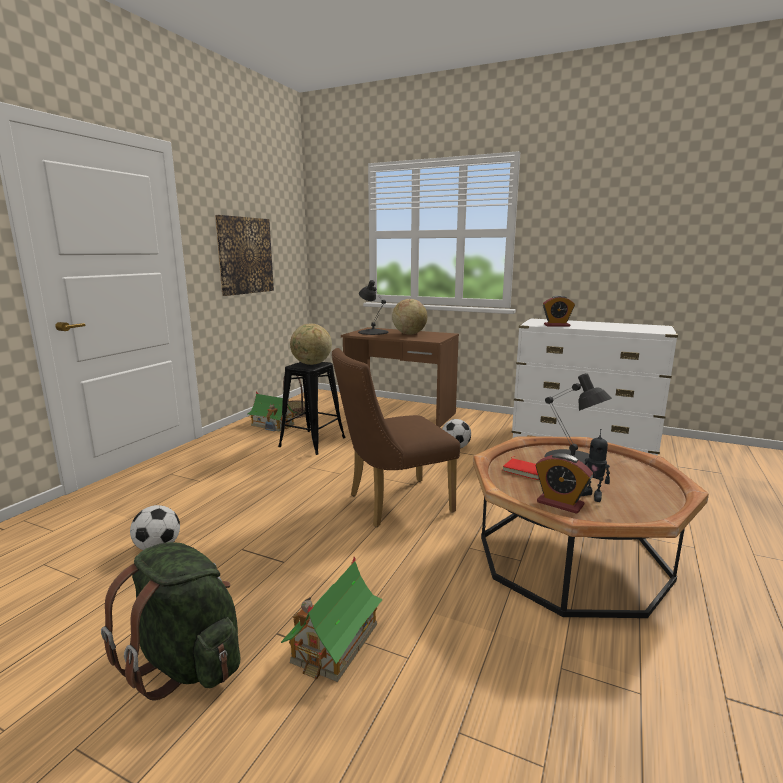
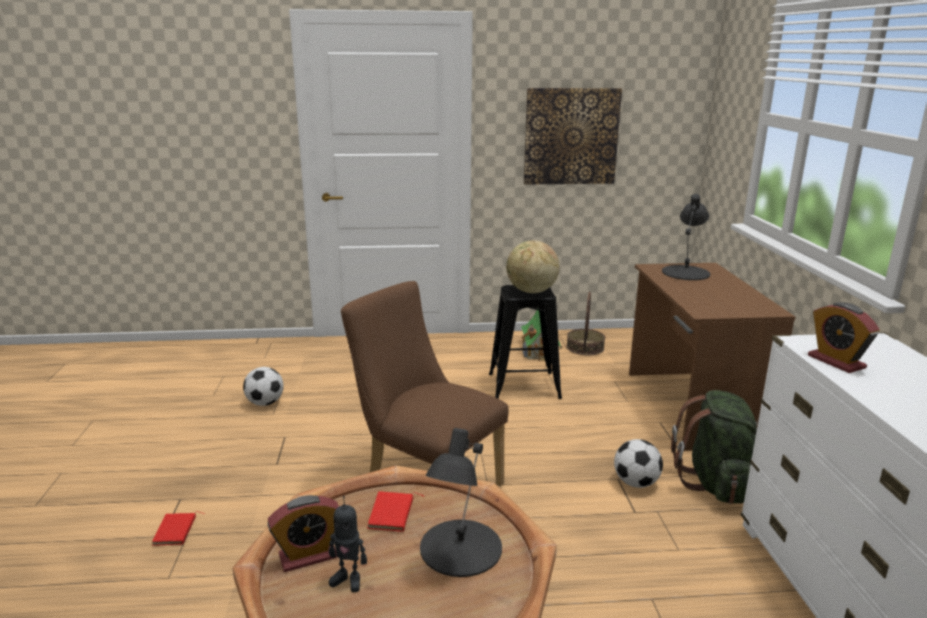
camera: 60 degrees right, 5 degrees up
(187, 662) = (138, 475): green backpack -> green backpack (716, 483)
(335, 643) = (176, 531): toy house -> red book
(409, 334) = (718, 291): globe -> none
(560, 503) = (308, 556): alarm clock -> alarm clock turned 120 degrees counterclockwise
(592, 495) = (348, 580): toy robot -> toy robot turned 90 degrees counterclockwise

